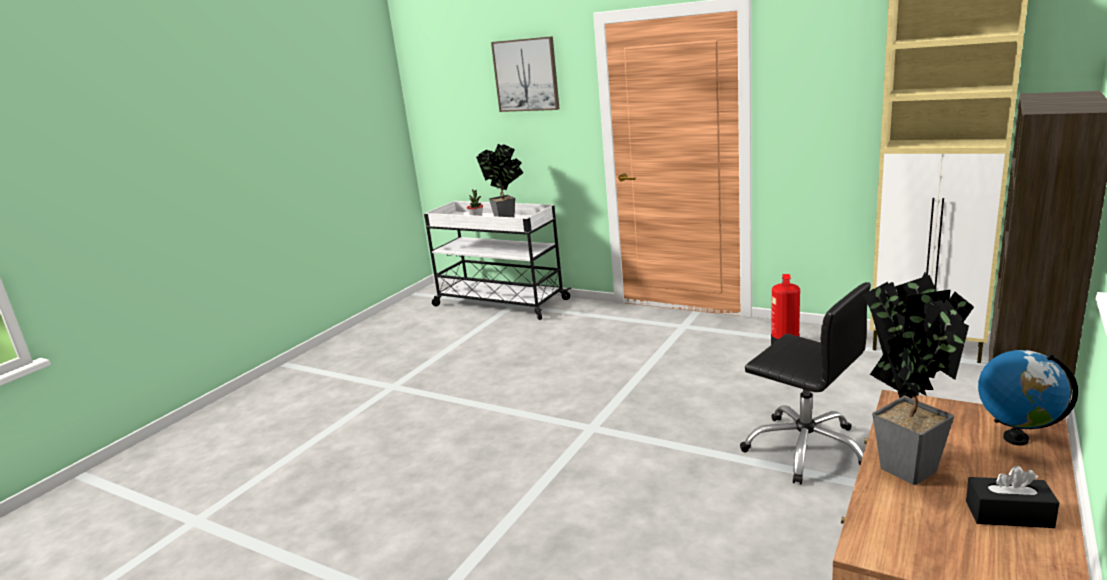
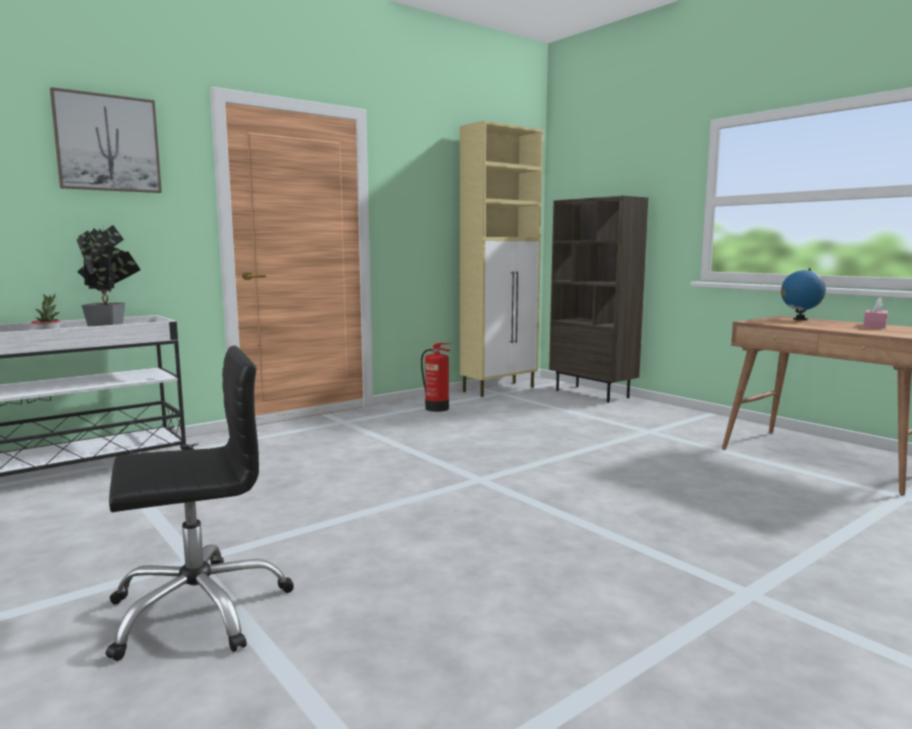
camera: 70 degrees left, 10 degrees down
(805, 448) = (589, 434): black office chair -> black office chair (198, 609)
(903, 464) = (824, 327): potted plant -> none
(1008, 514) = (874, 326): black tissue box -> pink tissue box

